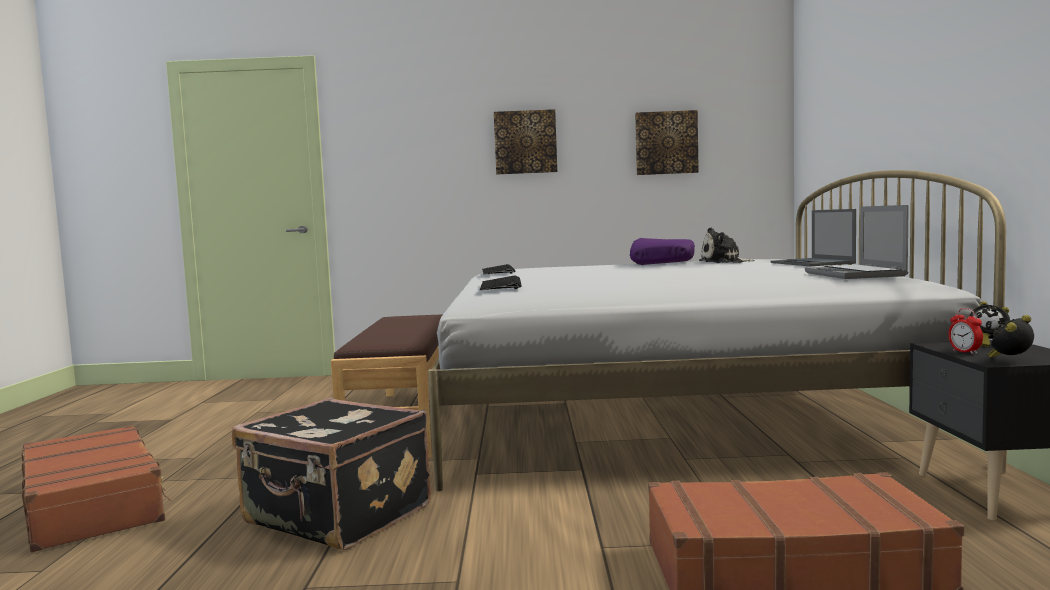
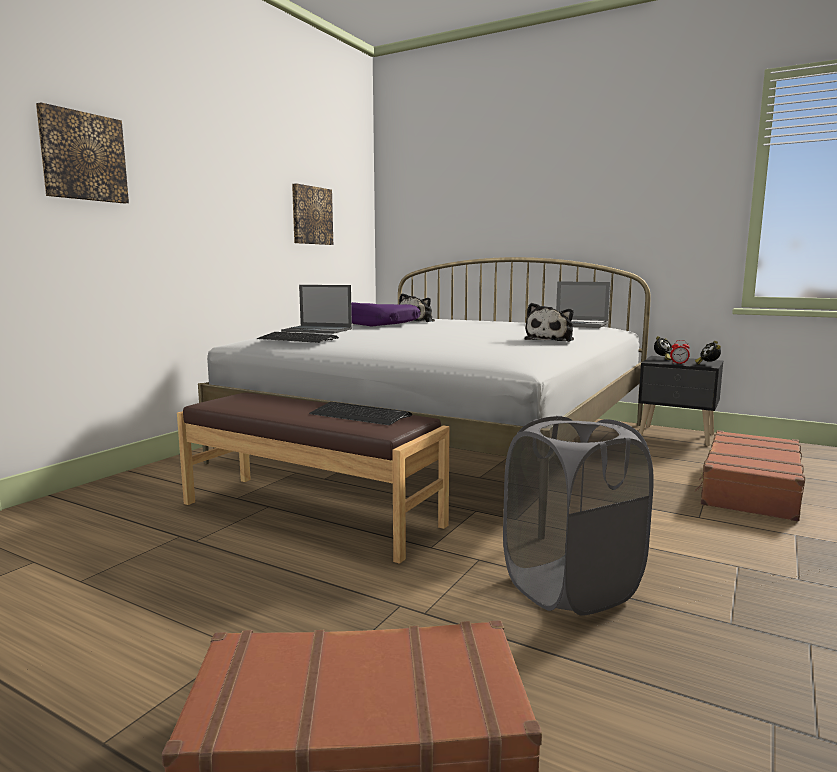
camera: 60 degrees left, 5 degrees up
(337, 517) = (571, 587): black suitcase -> grey laundry basket
(501, 285) = (457, 349): keyboard -> keyboard (360, 415)
(525, 142) = (211, 197): picture -> picture (83, 156)
(654, 286) = (551, 340): none -> plush toy
(812, 263) = (485, 319): laptop -> laptop (318, 330)

